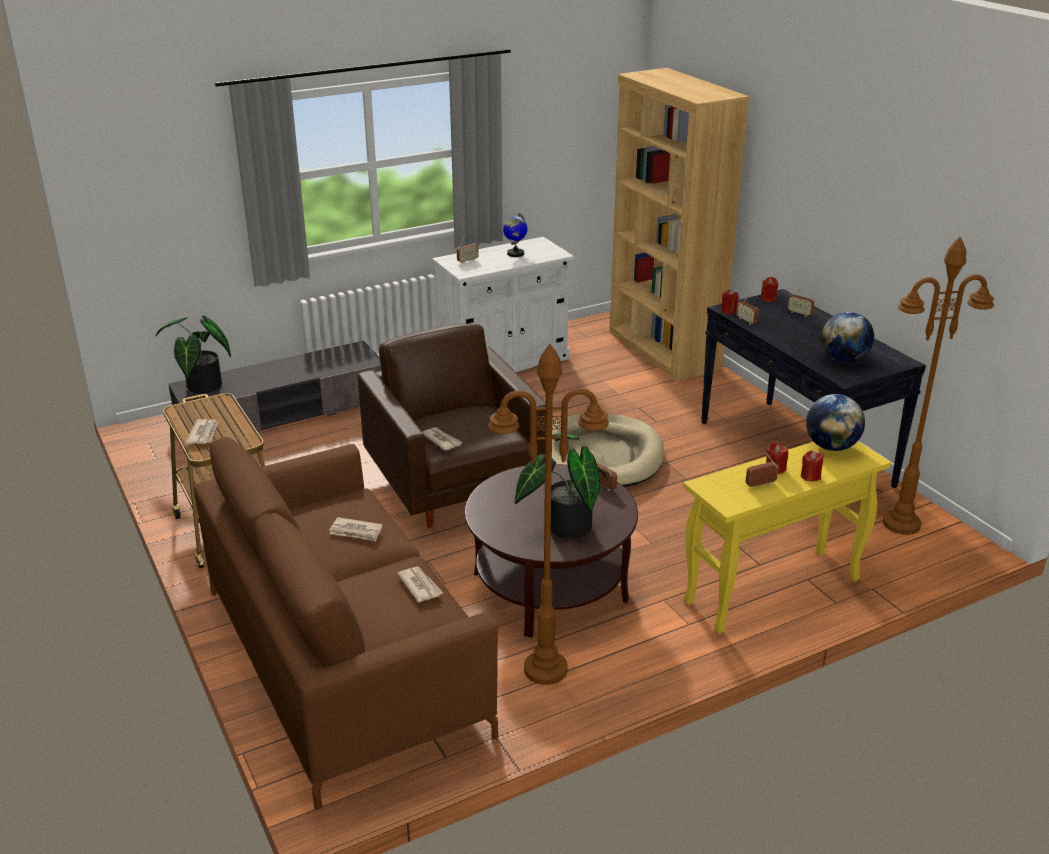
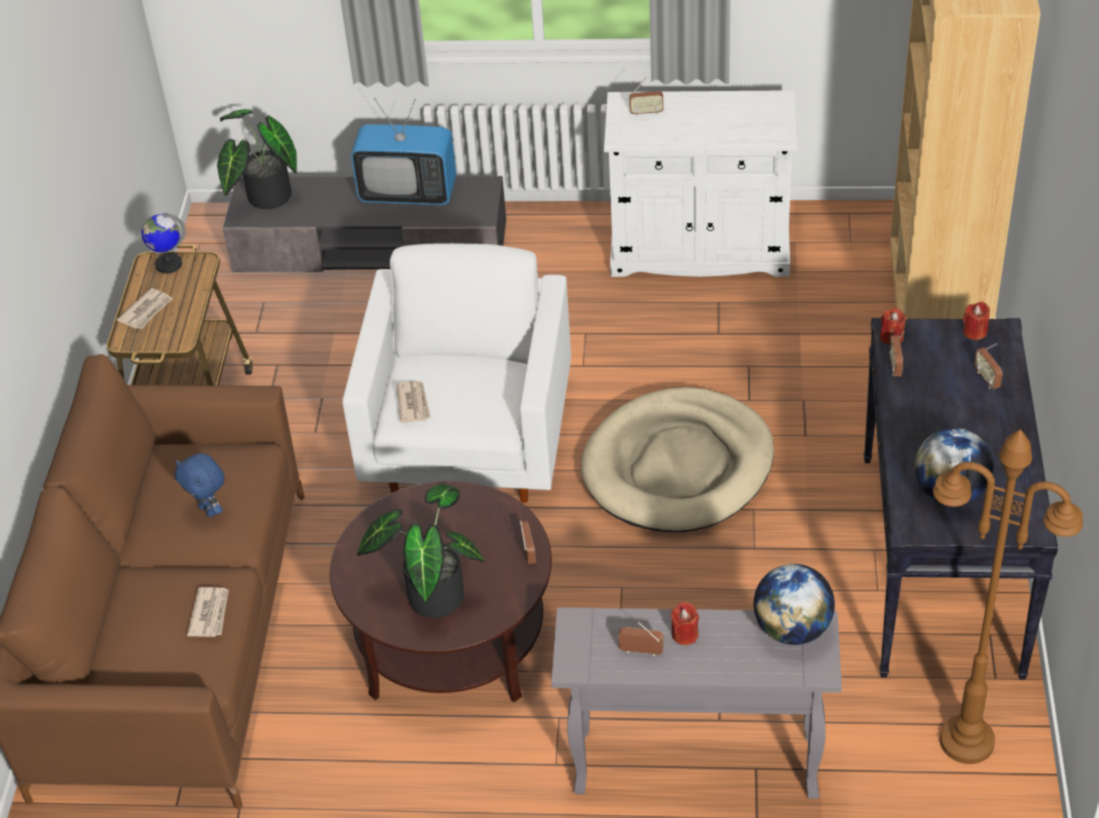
camera: 35 degrees right, 15 degrees up
(307, 362) = (408, 193): none -> television
(356, 531) = (209, 510): newspaper -> blue plush toy
(456, 486) = (470, 444): brown armchair -> white armchair
(515, 254) = (721, 117): globe -> globe (168, 264)
(545, 670) = (353, 748): brown floor lamp -> none
(771, 591) = (693, 765): yellow console table -> grey console table
(810, 476) = (714, 665): red candle -> none

